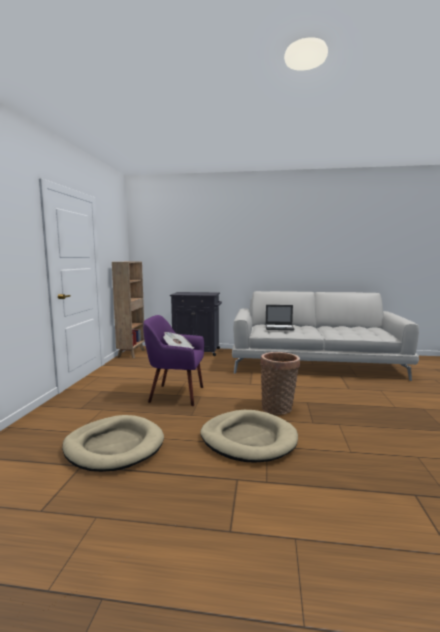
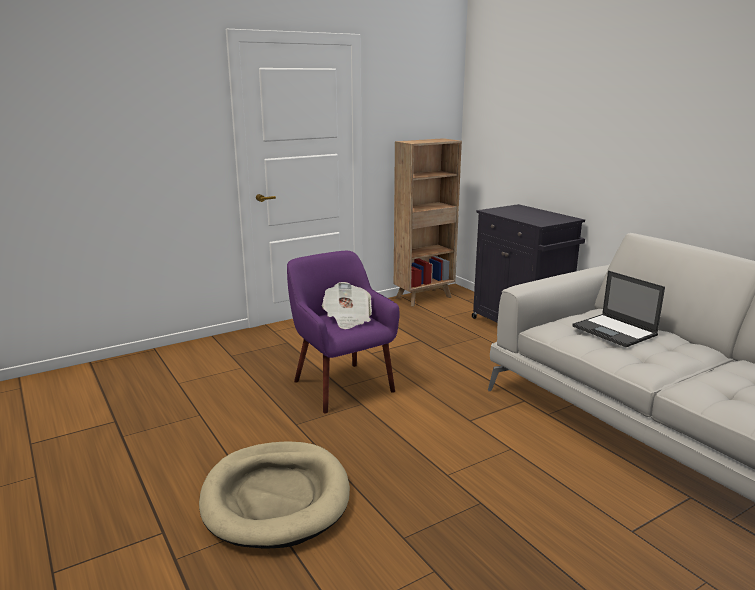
camera: 50 degrees right, 10 degrees up
(114, 446) = (167, 417): beige dog bed -> none
(278, 407) = (415, 482): basket -> none

